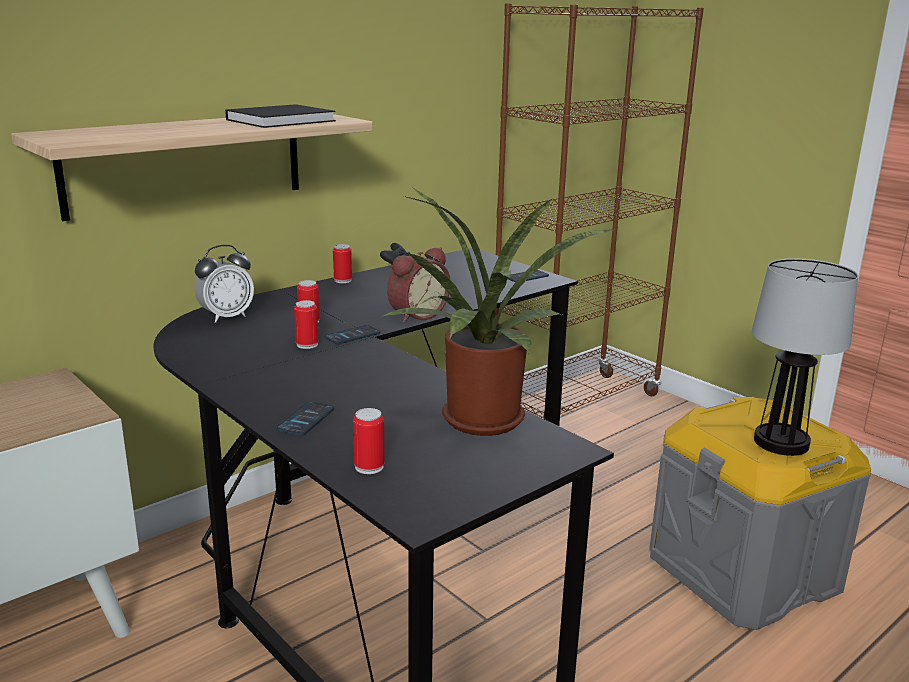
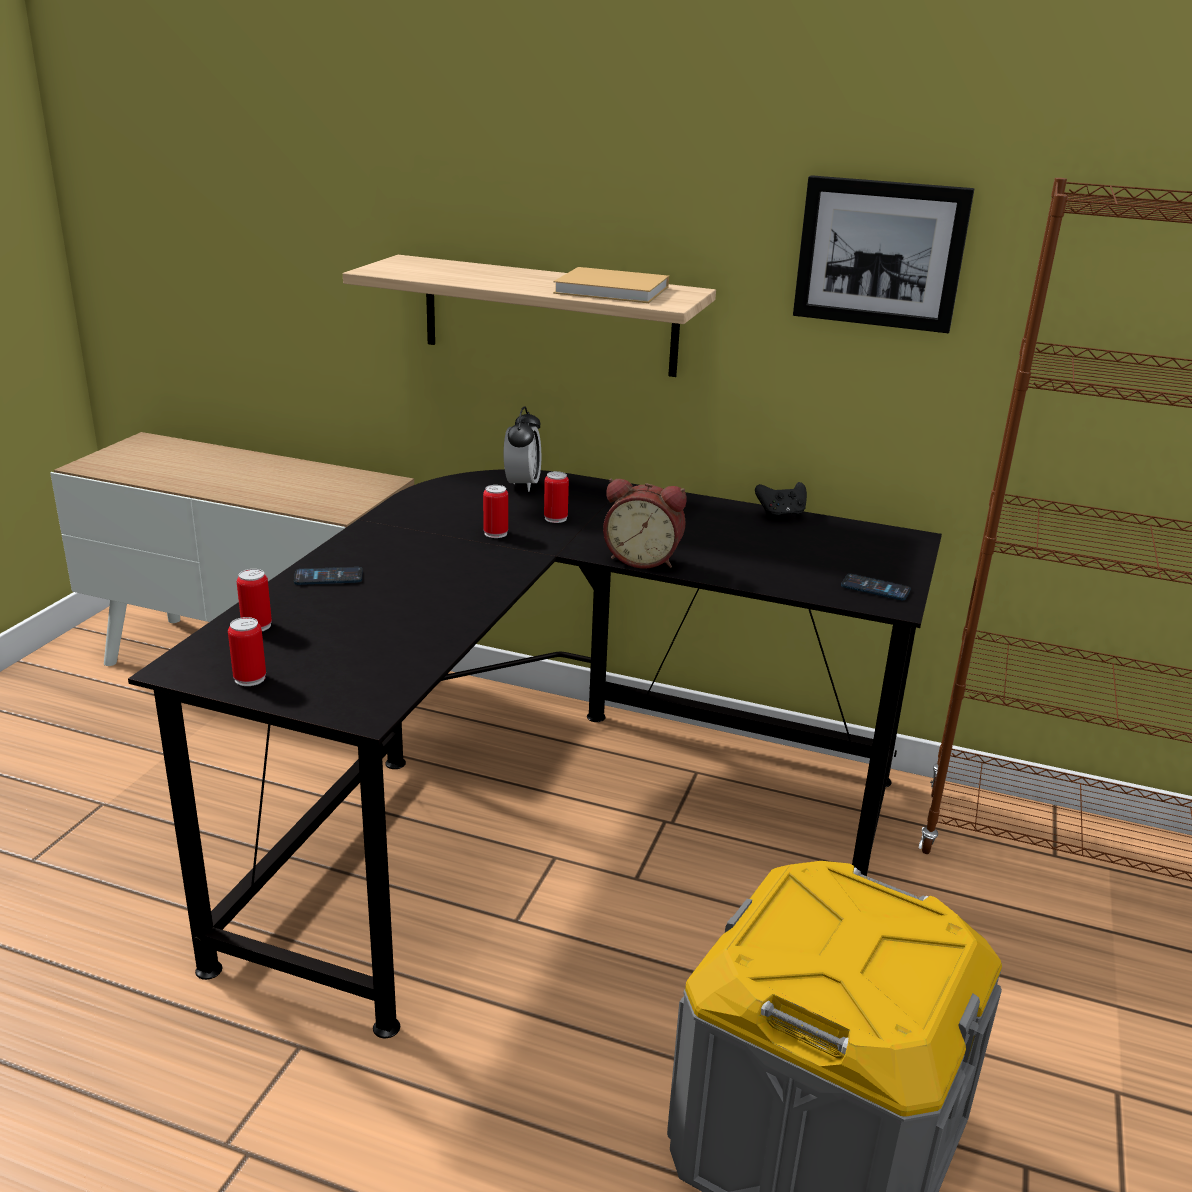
camera: 60 degrees right, 5 degrees up
(226, 317) = (522, 485): alarm clock -> alarm clock turned 105 degrees counterclockwise
(283, 120) = (615, 290): black book -> beige book
(342, 280) = (696, 501): can -> can (250, 678)
(352, 336) = (543, 545): phone -> none
(415, 66) = (880, 253): none -> picture
(482, 424) = (387, 656): potted plant -> none
(781, 442) = (817, 964): table lamp -> none

